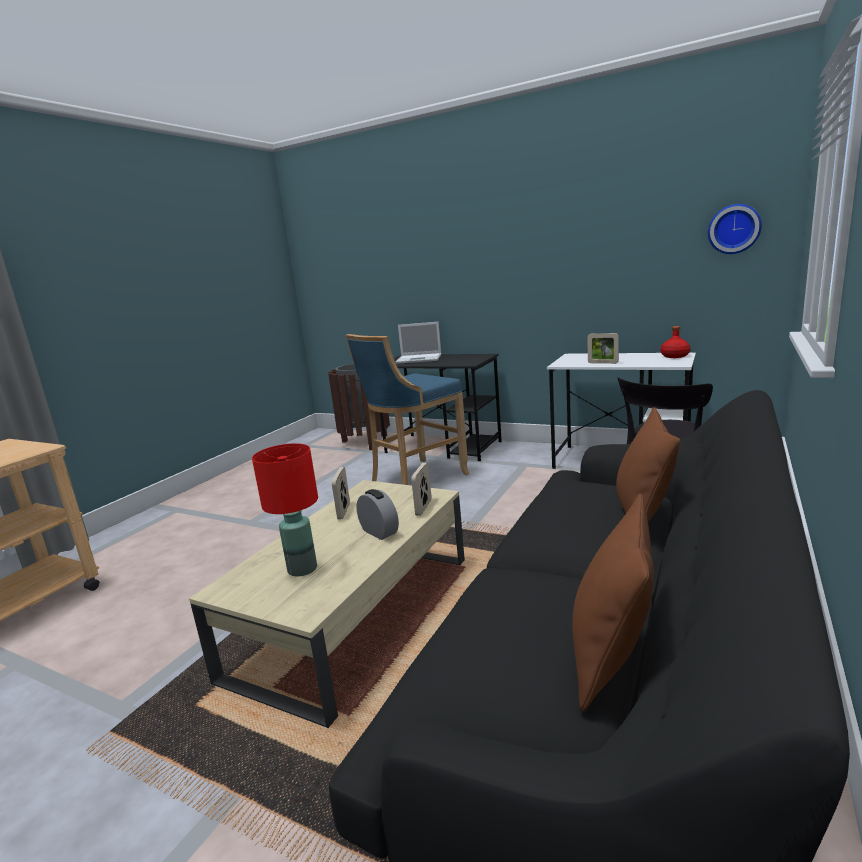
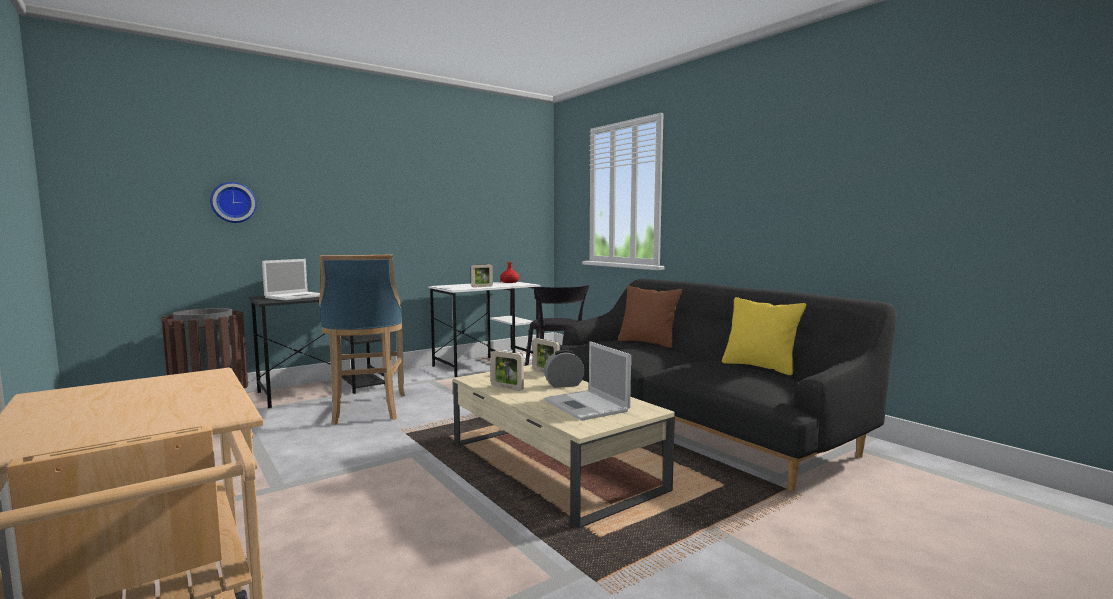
camera: 65 degrees left, 10 degrees down
(302, 569) = (587, 406): red table lamp -> laptop
(611, 657) = (760, 367): brown pillow -> yellow pillow
(734, 229) = (524, 203): wall clock -> wall clock (233, 202)

